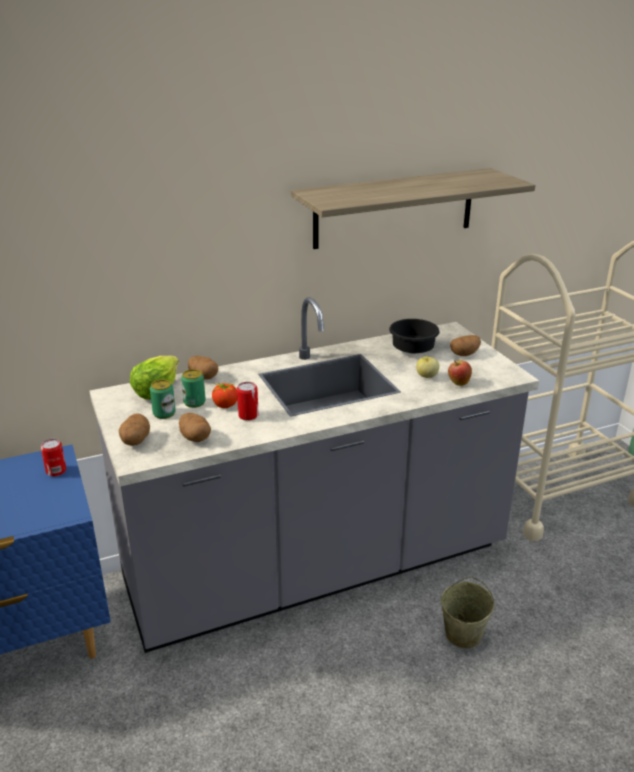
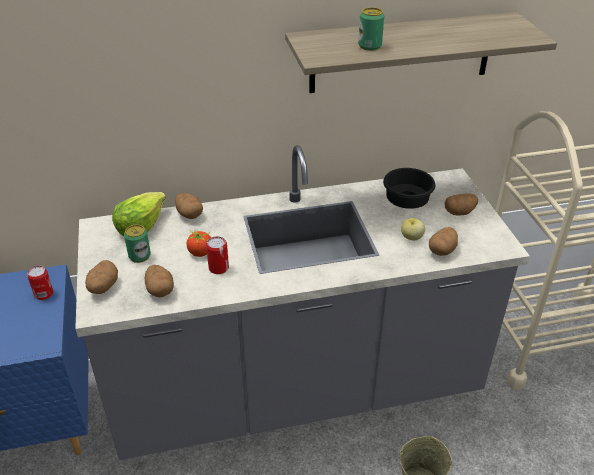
camera: 10 degrees right, 10 degrees up
(194, 402) = (172, 245): can -> can (369, 46)
(458, 383) = (442, 250): apple -> potato

